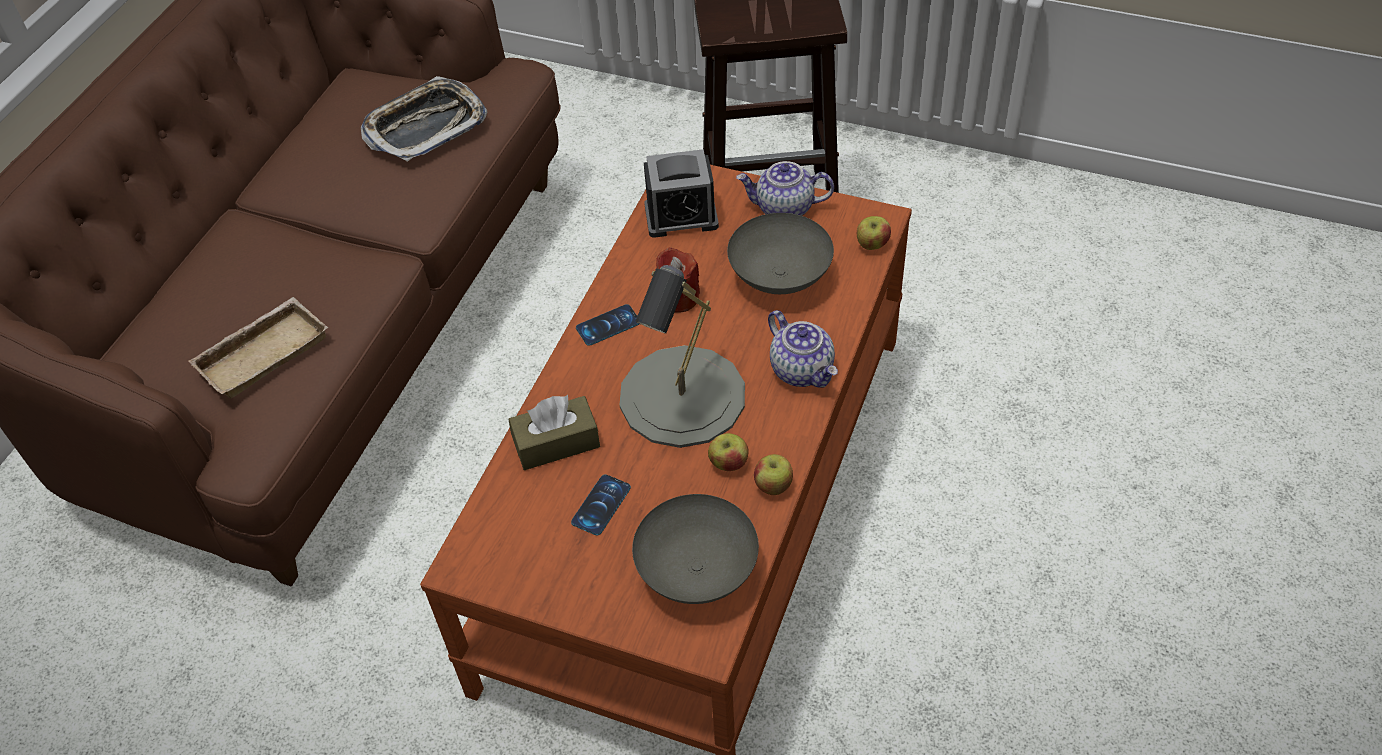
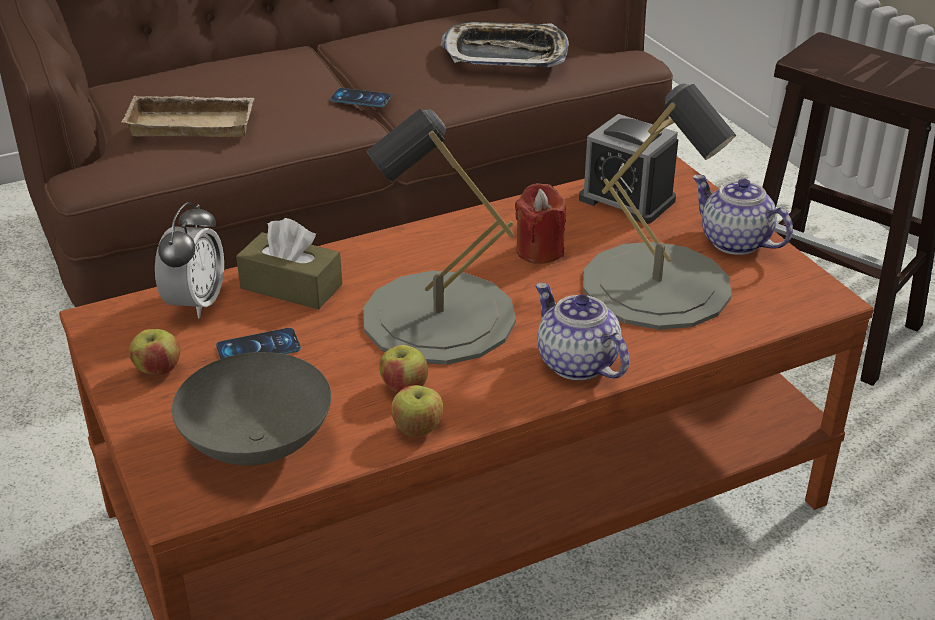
camera: 40 degrees right, 15 degrees down
(510, 504) = (195, 303): none -> alarm clock
(608, 325) = (452, 236): phone -> phone (360, 98)
(779, 276) = (656, 285): grey bowl -> grey table lamp
(803, 370) = (576, 363): teapot -> teapot turned 135 degrees clockwise
(872, 244) = (788, 312): apple -> apple (158, 370)

